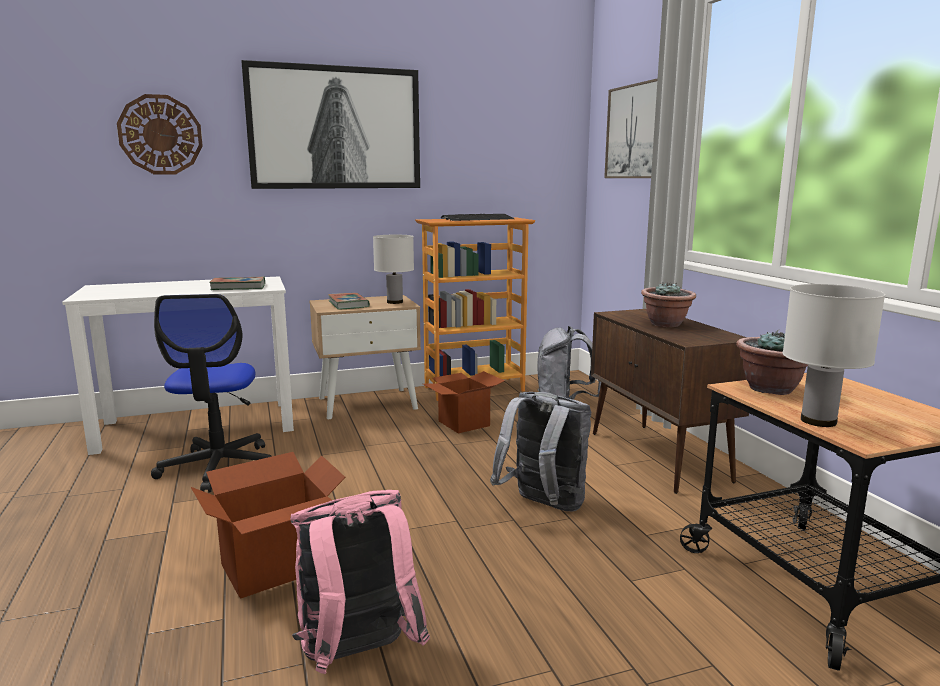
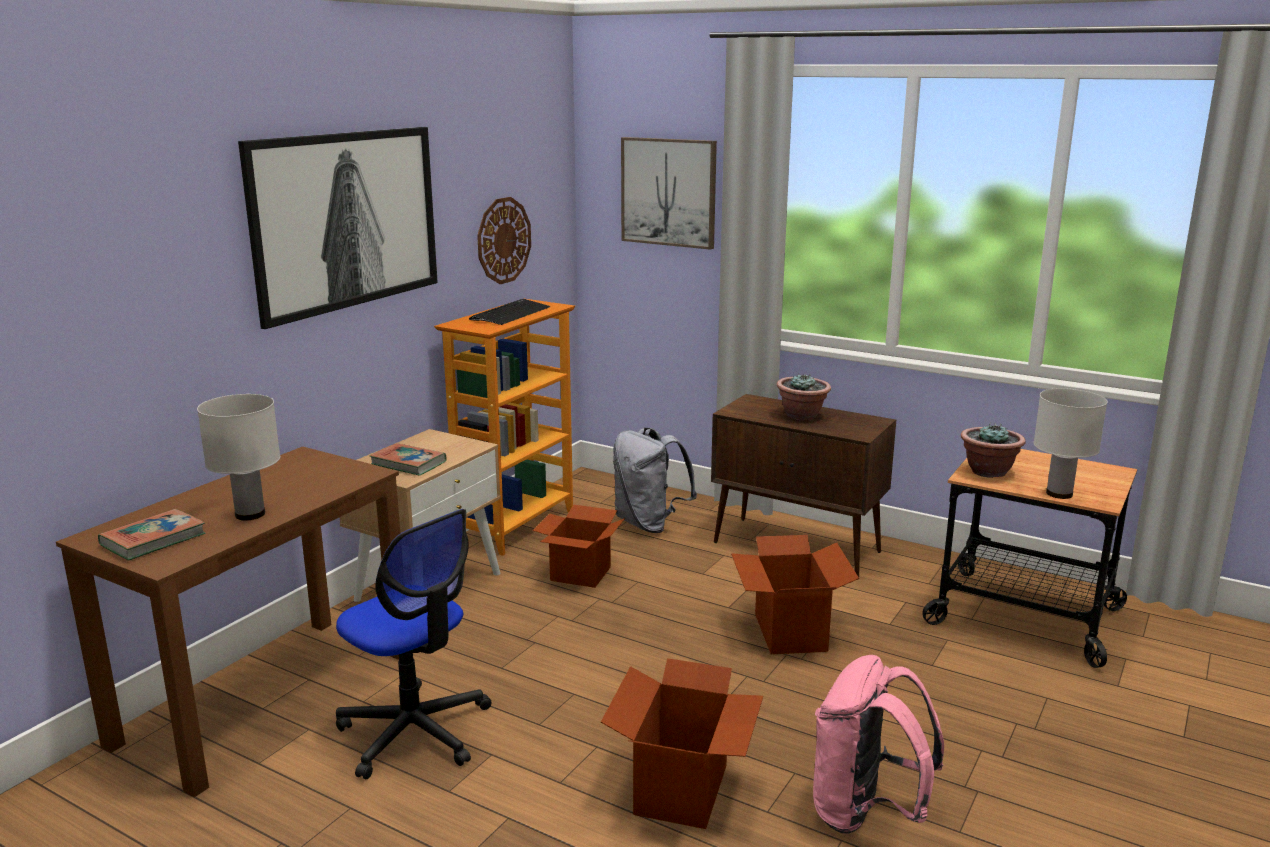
camera: 40 degrees left, 5 degrees up
(160, 135) = (136, 271): wall clock -> wall clock (503, 240)
(199, 426) = (267, 696): white desk -> brown desk
(238, 287) = (323, 482): book -> book (153, 540)
(394, 302) = (453, 445): white table lamp -> white table lamp (249, 514)
(543, 507) = (789, 632): grey backpack -> cardboard box

